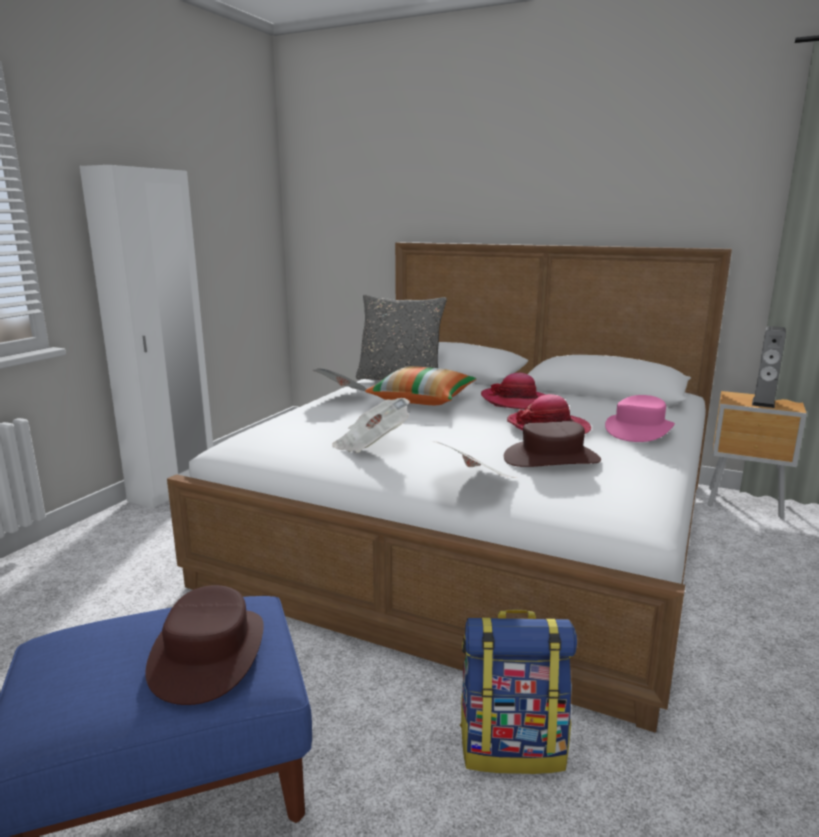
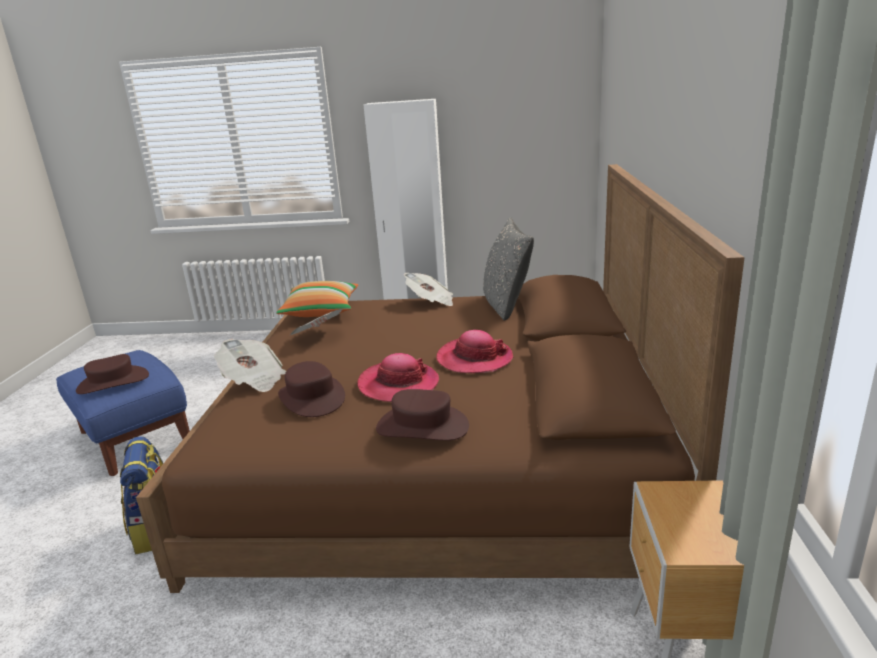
camera: 70 degrees right, 5 degrees up
(422, 400) = (442, 325): pillow -> pillow (321, 311)
(479, 528) = (441, 456): white bed -> brown bed
(638, 429) = (422, 426): pink hat -> brown hat
(763, 403) = (684, 520): speaker -> none

